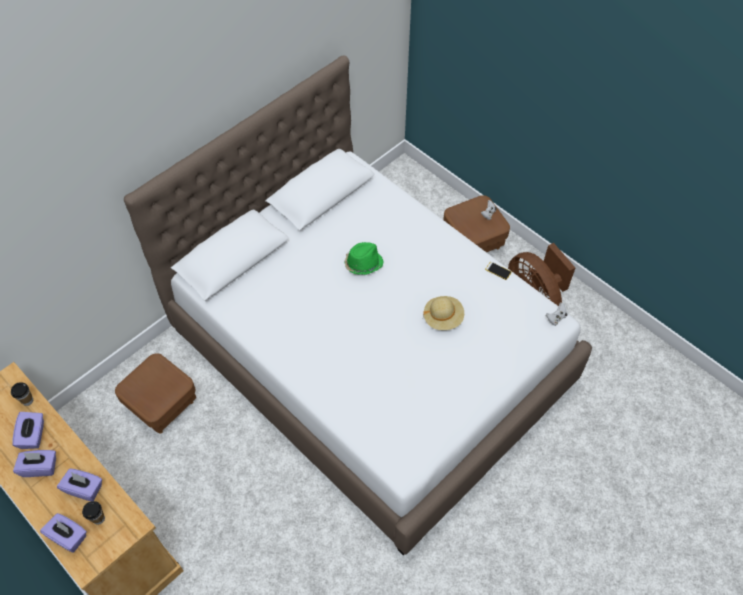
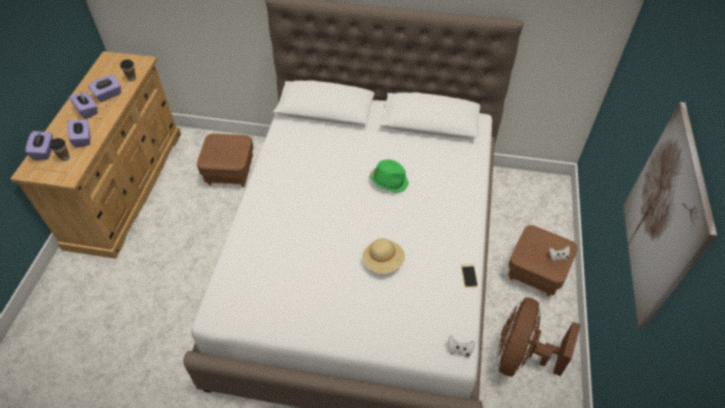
camera: 55 degrees right, 5 degrees down
(598, 120) = (664, 217): none -> picture

